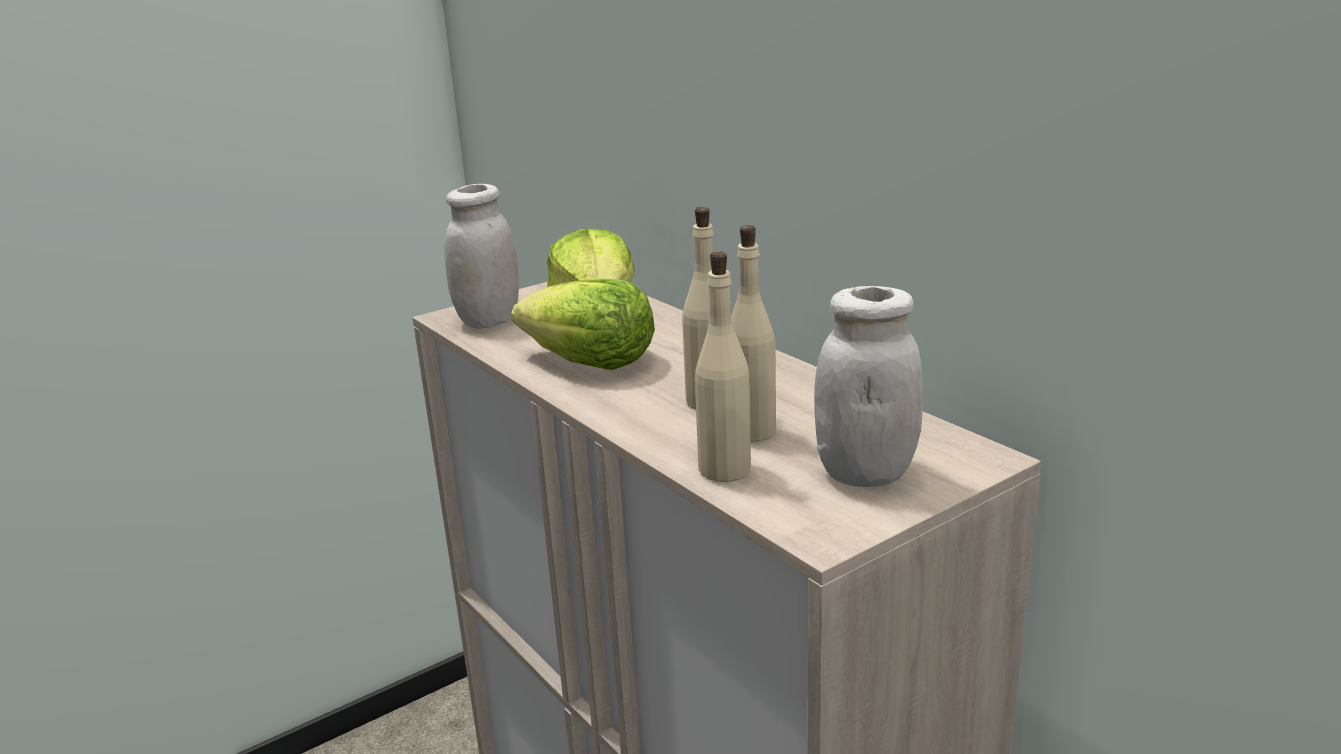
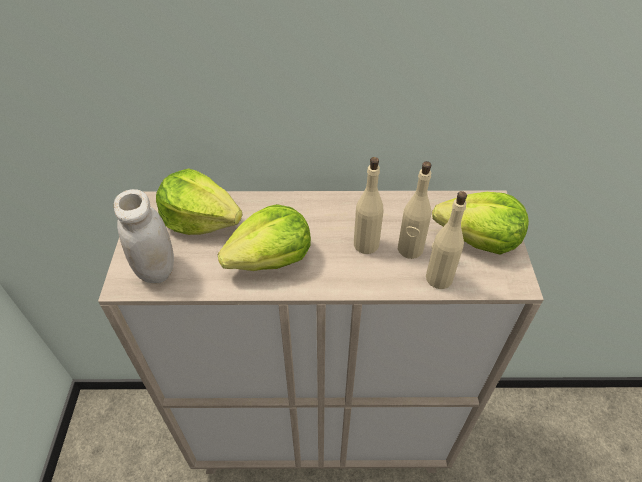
camera: 55 degrees left, 25 degrees up
(865, 473) = (478, 239): white jar -> lettuce

